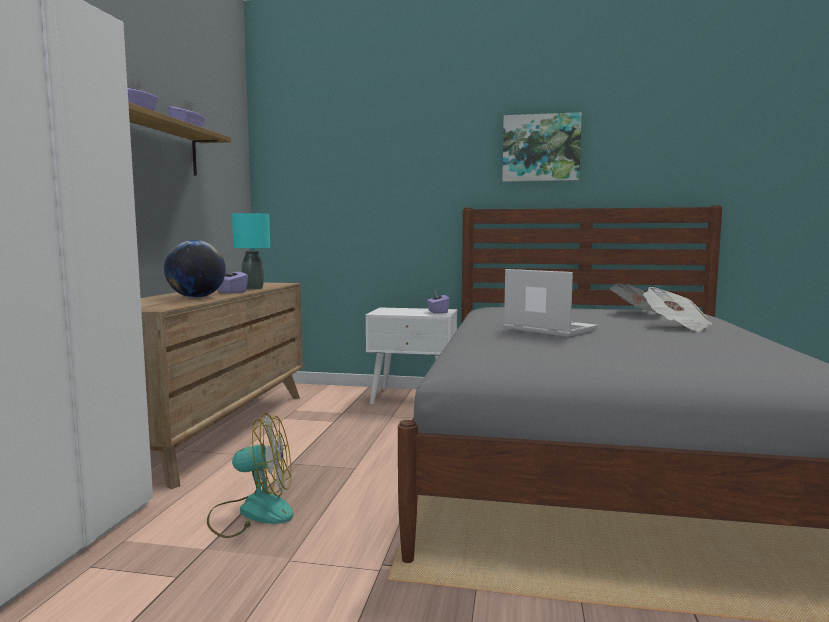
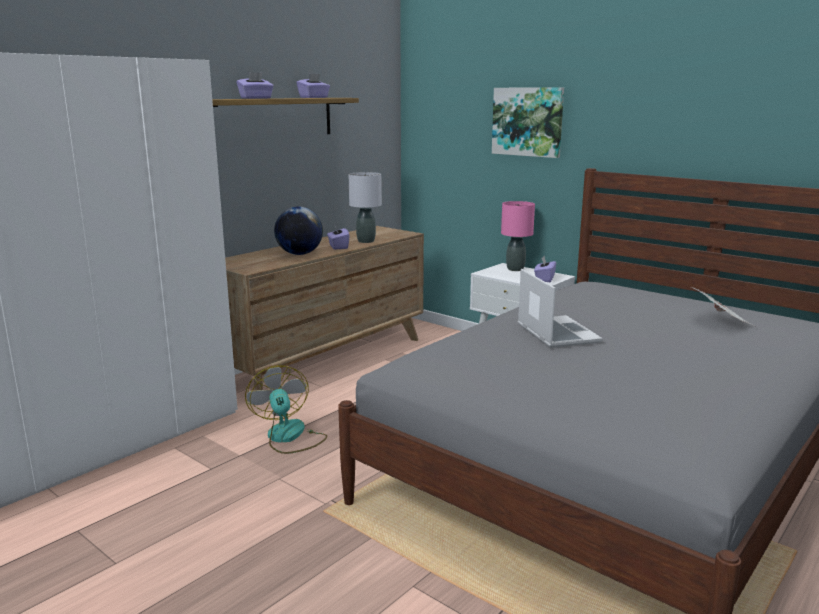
camera: 30 degrees right, 10 degrees up
(252, 512) = (289, 437): fan -> fan turned 135 degrees counterclockwise
(253, 288) = (365, 241): turquoise table lamp -> grey table lamp
(400, 309) = (515, 269): none -> pink table lamp
(541, 148) = (680, 103): picture -> picture (528, 121)
(676, 326) = (706, 352): newspaper -> none

